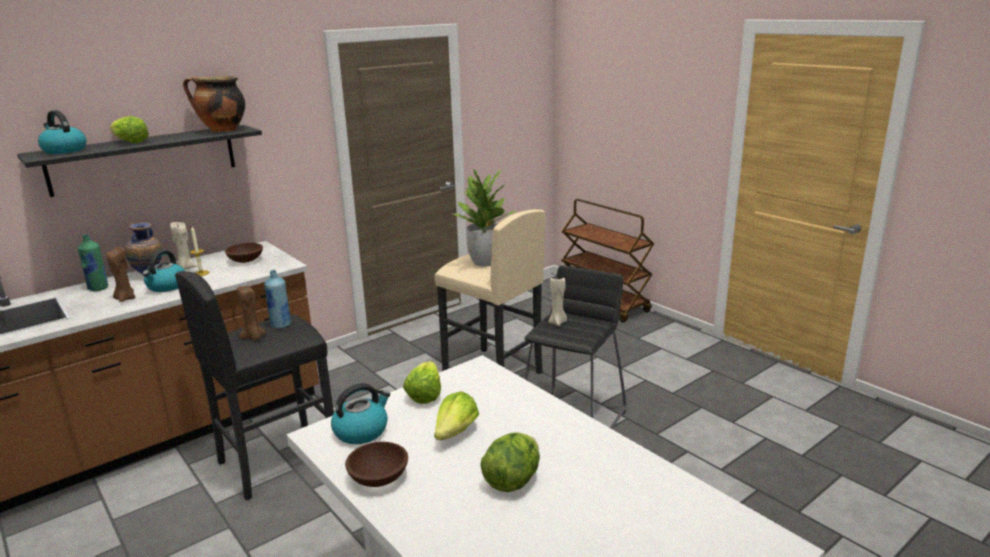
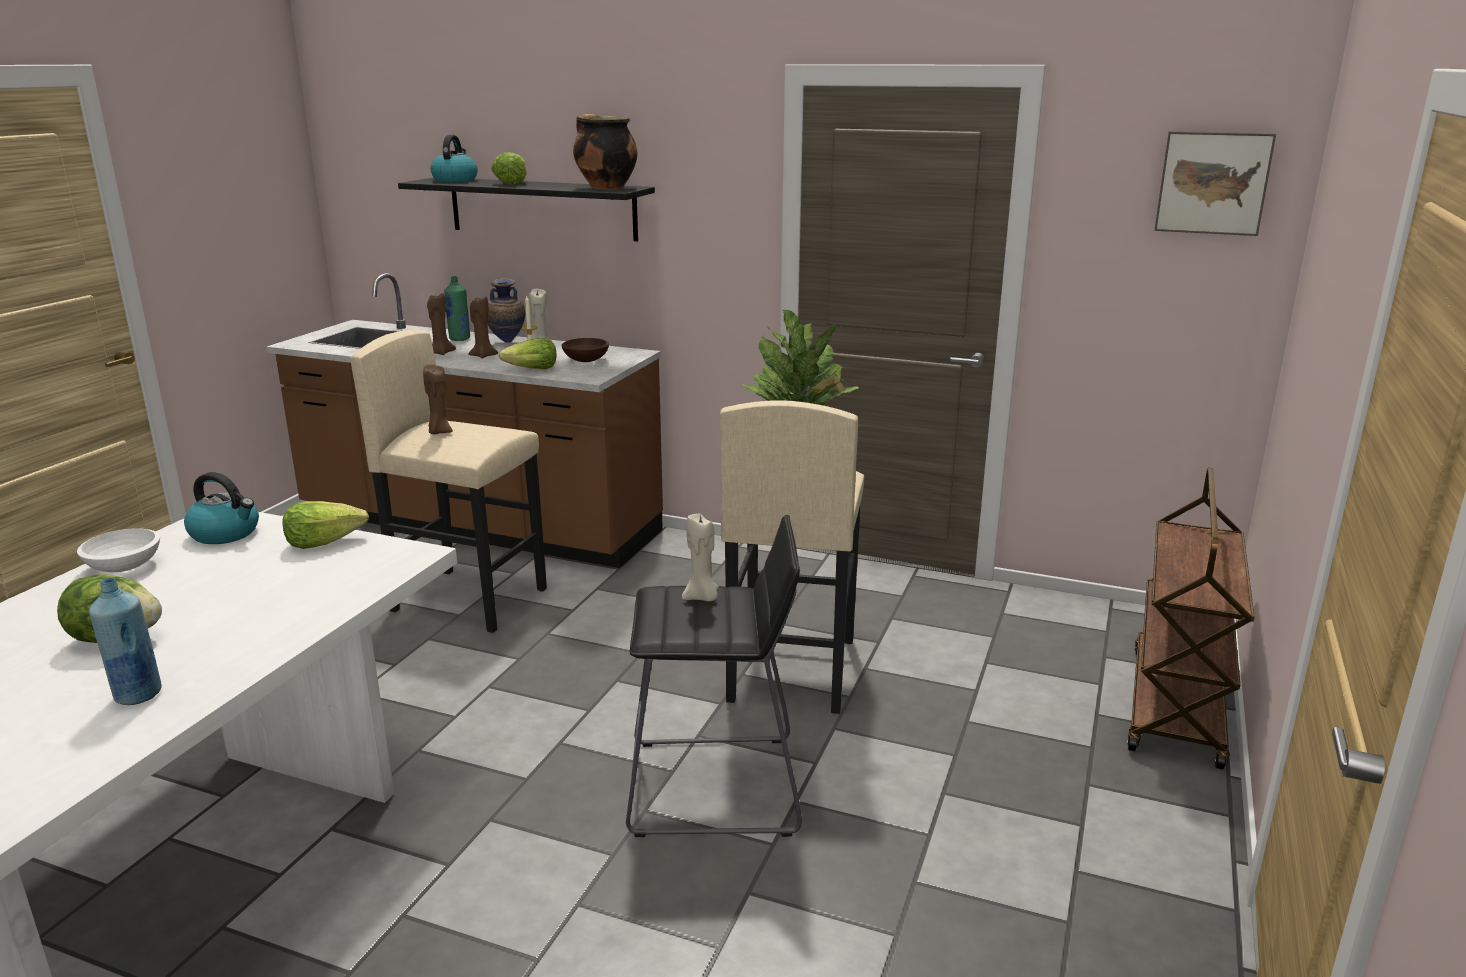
camera: 60 degrees right, 0 degrees up
(167, 286) = (483, 356): kettle -> brown candle
(277, 460) = (469, 599): black stool -> beige stool
(281, 325) = (480, 433): blue bottle -> blue bottle (137, 695)
(379, 478) = (124, 567): brown bowl -> white bowl
(456, 432) = (231, 581): lettuce -> lettuce (532, 369)
(525, 74) = (1213, 182): none -> picture

